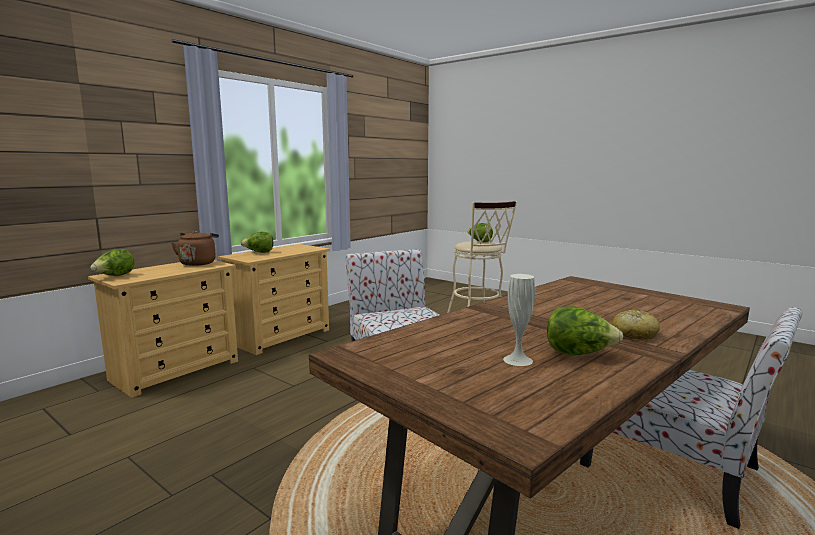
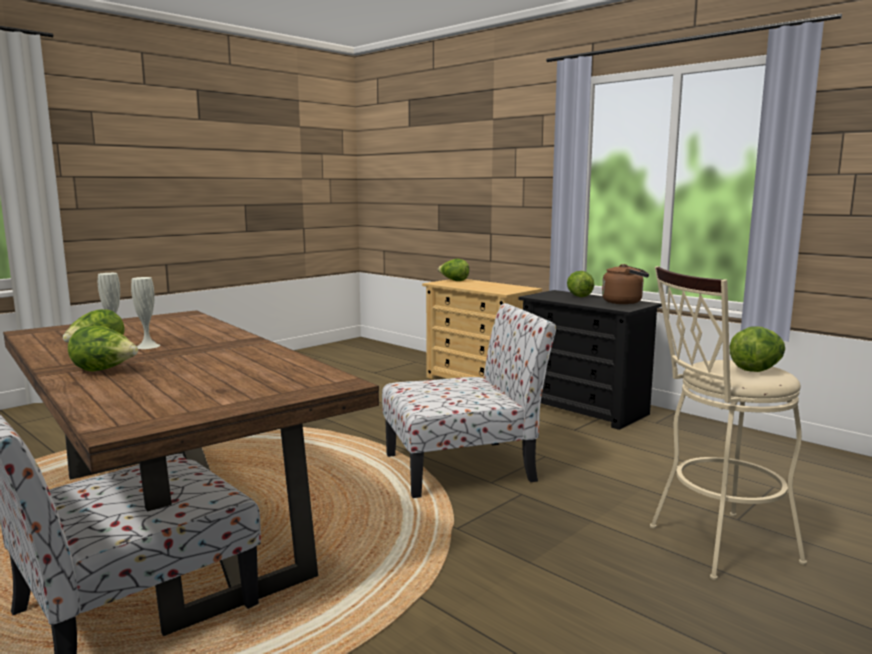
camera: 95 degrees right, 0 degrees up
(198, 263) = (511, 288): brown kettle -> brown kettle (624, 302)
(281, 336) = (583, 408): beige dresser -> black dresser
(538, 337) = (147, 346): none -> white vase
(633, 334) = (104, 370): bread -> lettuce

